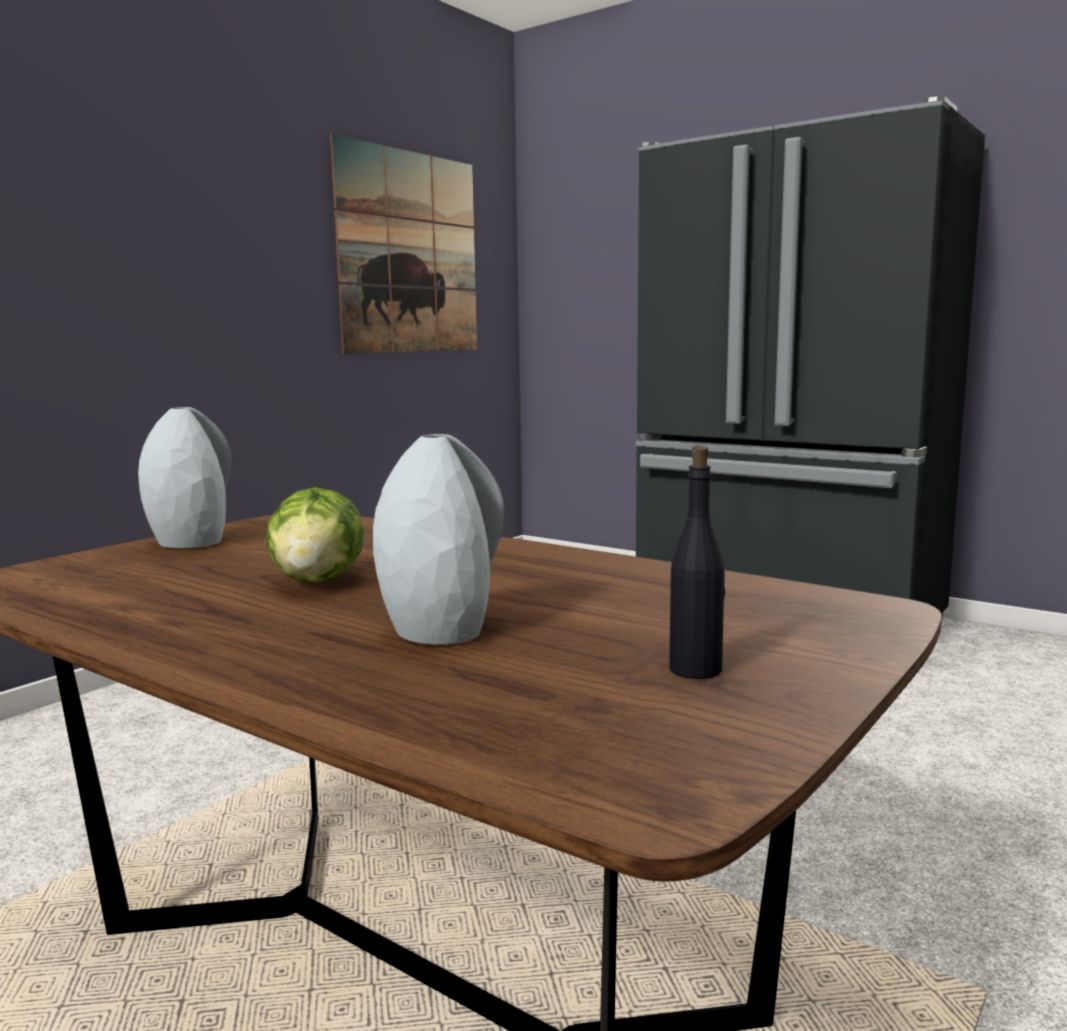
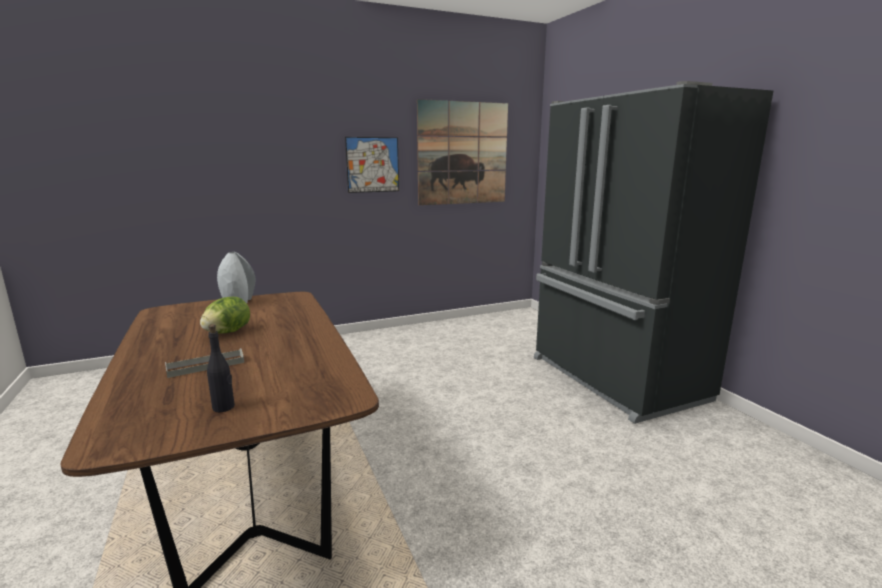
camera: 30 degrees right, 5 degrees up
(256, 263) = (372, 164): none -> picture
(441, 630) = (206, 366): grey vase -> grey tray

